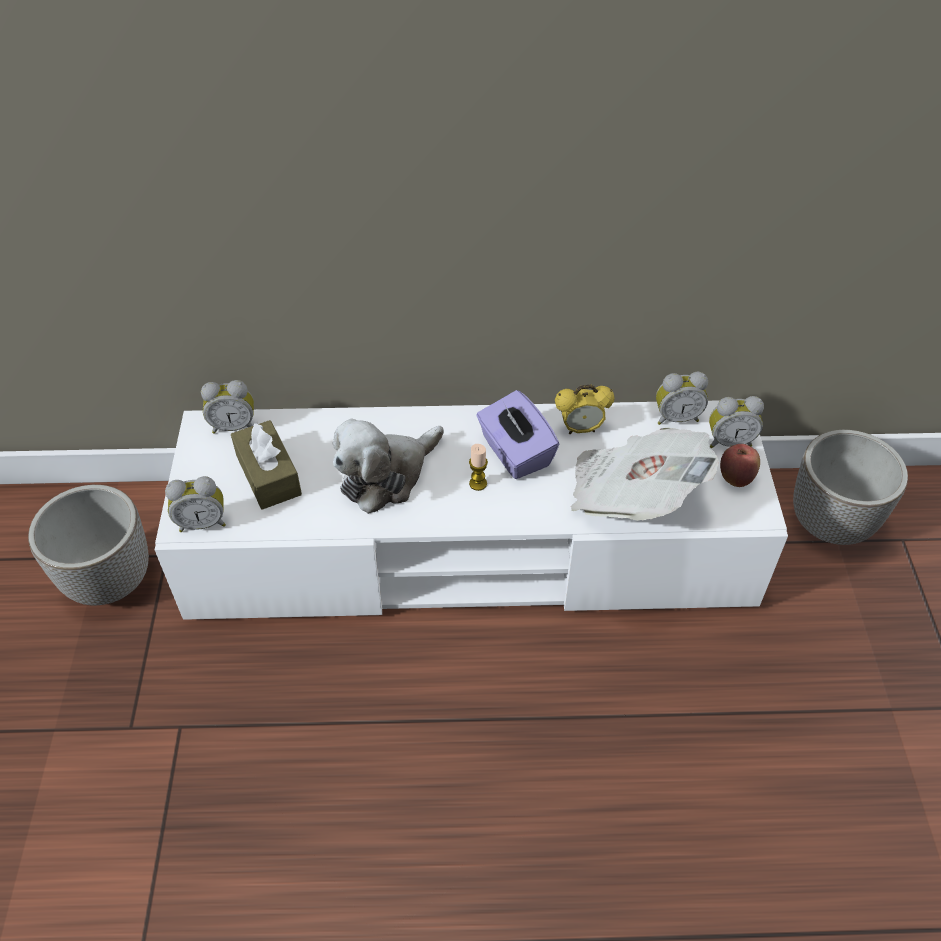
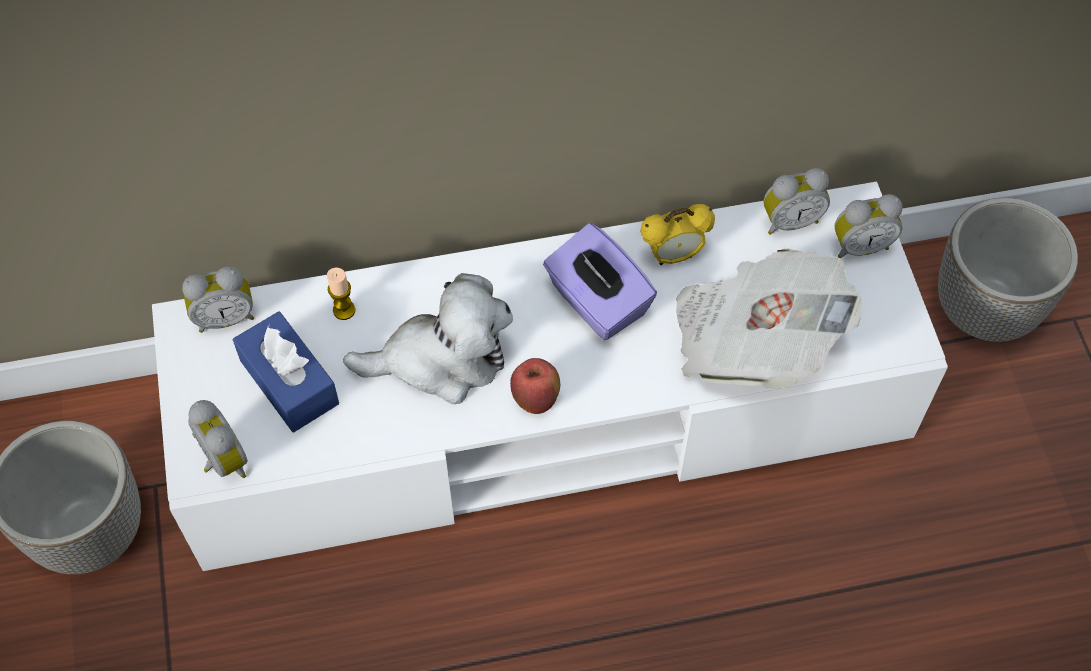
camera: 10 degrees left, 10 degrees up
(202, 522) = (221, 462): alarm clock -> alarm clock turned 105 degrees counterclockwise
(268, 475) = (289, 382): brown tissue box -> blue tissue box
(387, 475) = (441, 359): plush toy -> plush toy turned 135 degrees counterclockwise
(478, 483) = (559, 353): candle -> candle (344, 310)
(736, 478) = (875, 297): apple -> apple (535, 398)

